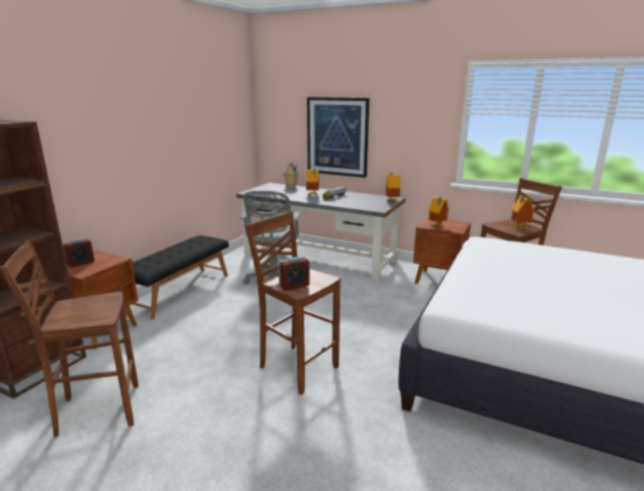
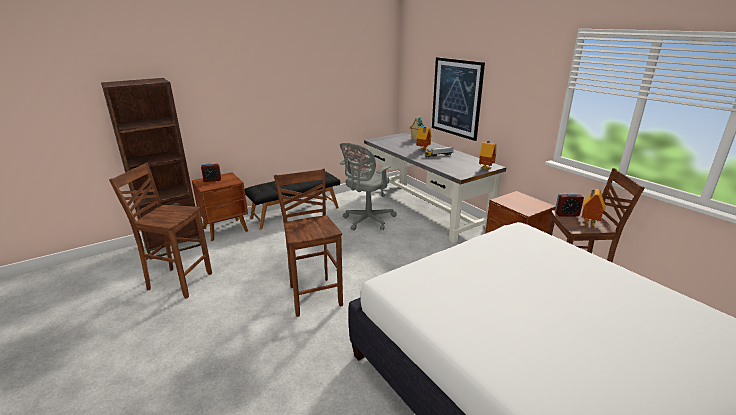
camera: 30 degrees right, 5 degrees up
(294, 286) = (300, 231): alarm clock -> alarm clock (566, 214)
(436, 226) = (511, 203): toy house -> none

